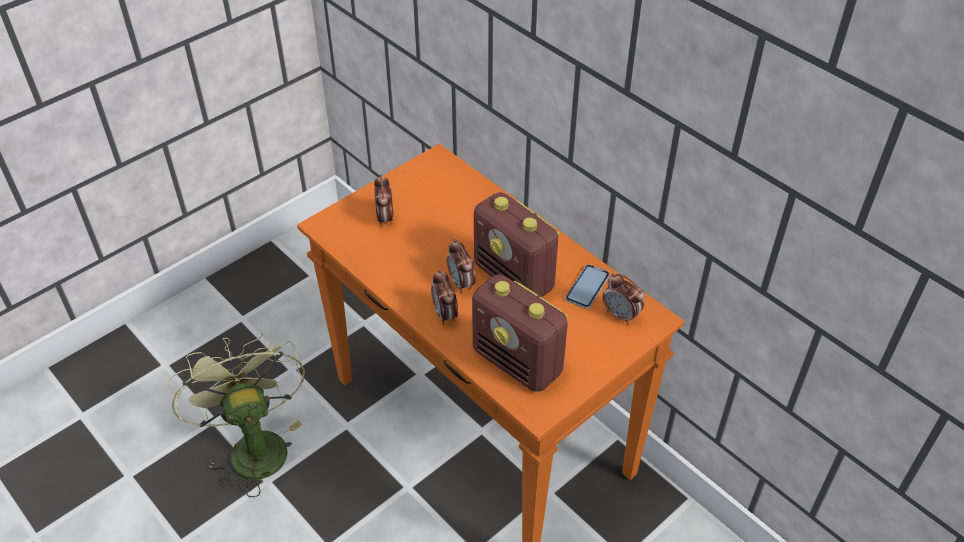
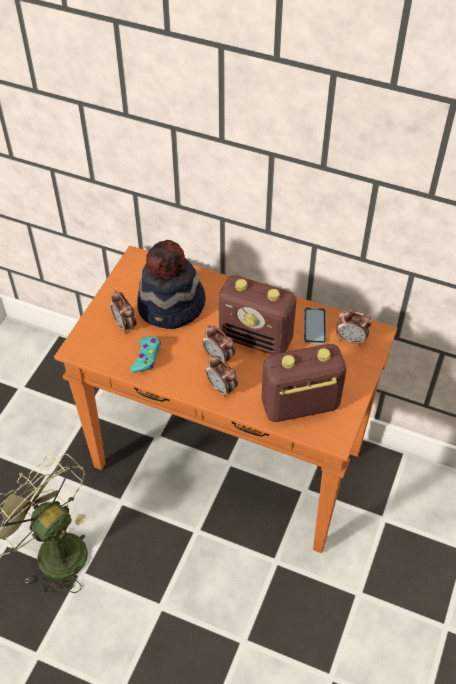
camera: 25 degrees left, 5 degrees up
(386, 257) = (146, 357): none -> turquoise game controller
(444, 217) = (172, 307): none -> hat
(518, 362) = (299, 405): radio -> radio turned 150 degrees clockwise

